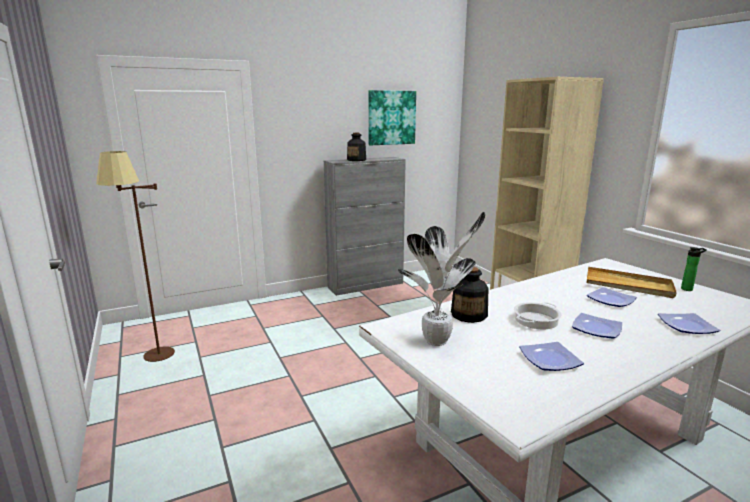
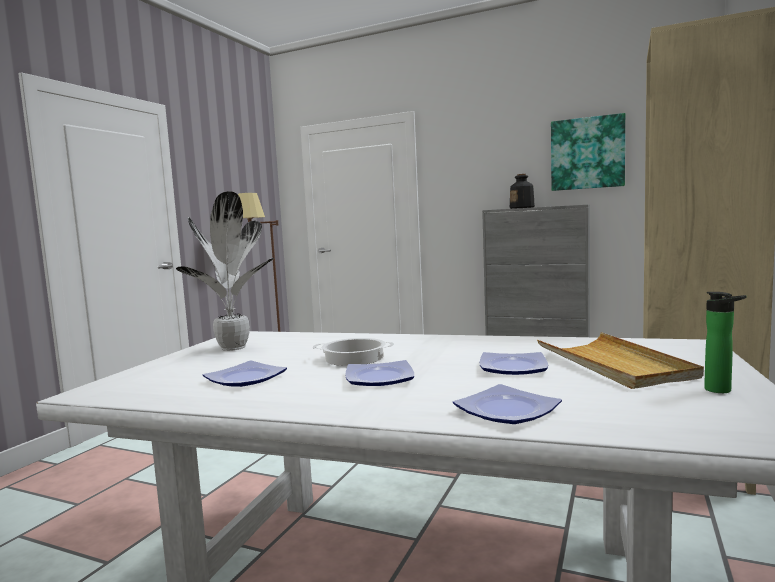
camera: 50 degrees right, 10 degrees down
(469, 315) = (318, 342): bottle -> none

